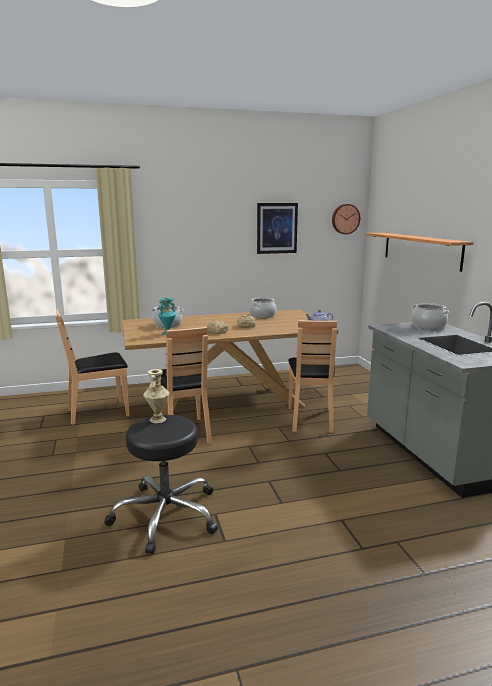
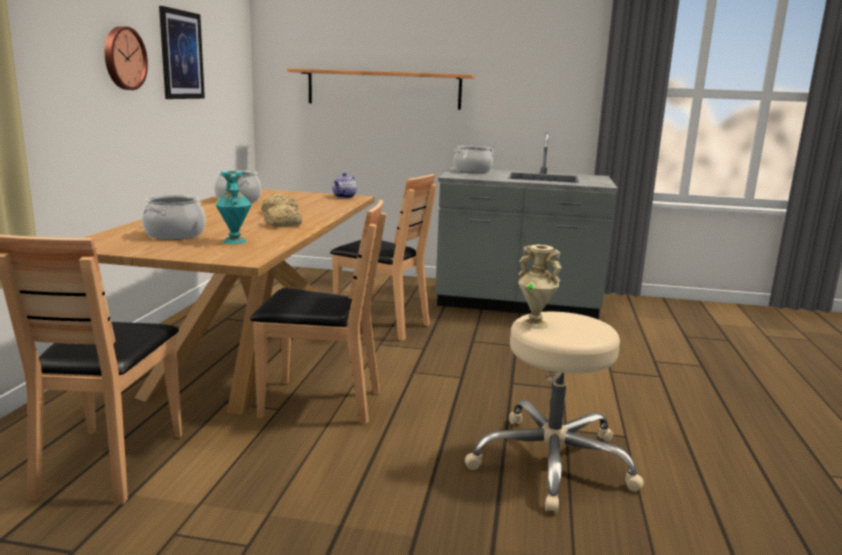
camera: 65 degrees left, 0 degrees up
(165, 515) = (552, 462): black stool -> beige stool
(345, 219) = (237, 48): wall clock -> wall clock (123, 58)

